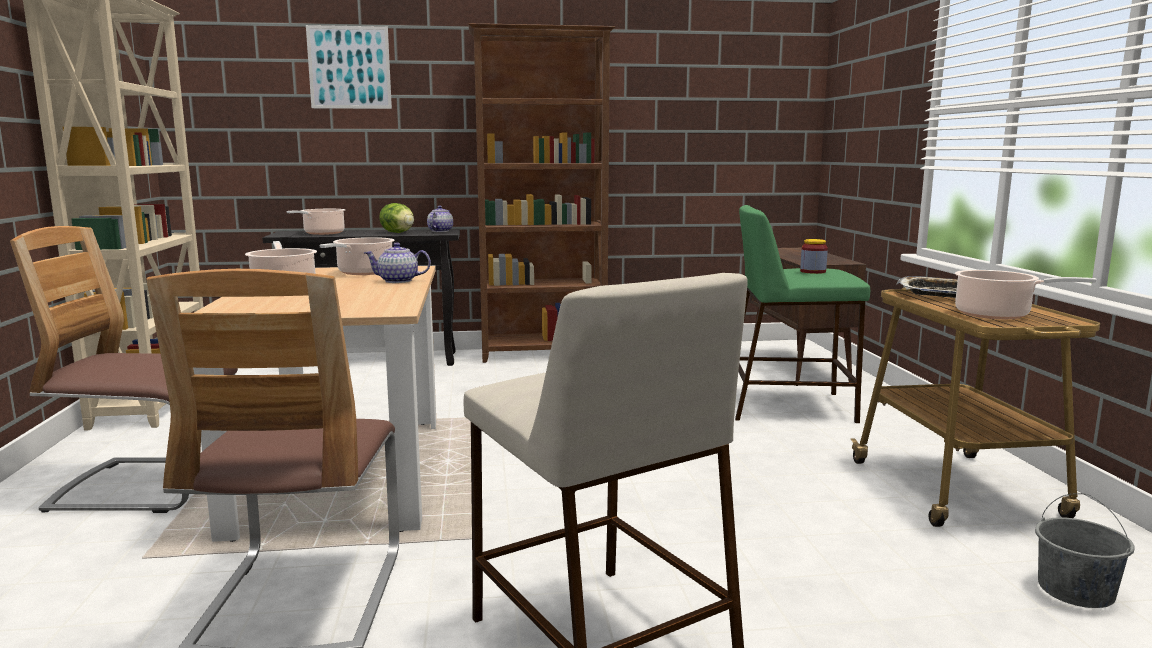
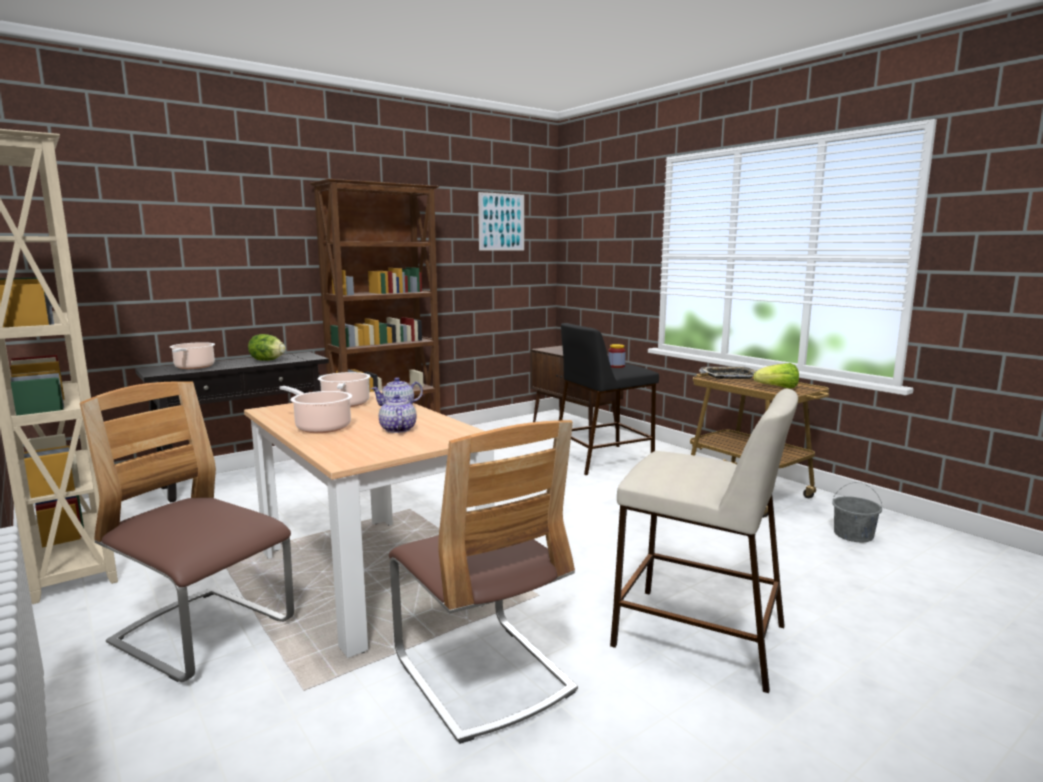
camera: 30 degrees left, 0 degrees up
(148, 486) = (203, 634): chair -> chair turned 60 degrees clockwise
(349, 67) = (199, 210): picture -> picture (501, 222)
(440, 231) = (300, 355): teapot -> teapot (397, 430)
(789, 406) = (603, 459): green stool -> black stool
(997, 315) = (777, 388): cooking pot -> lettuce

